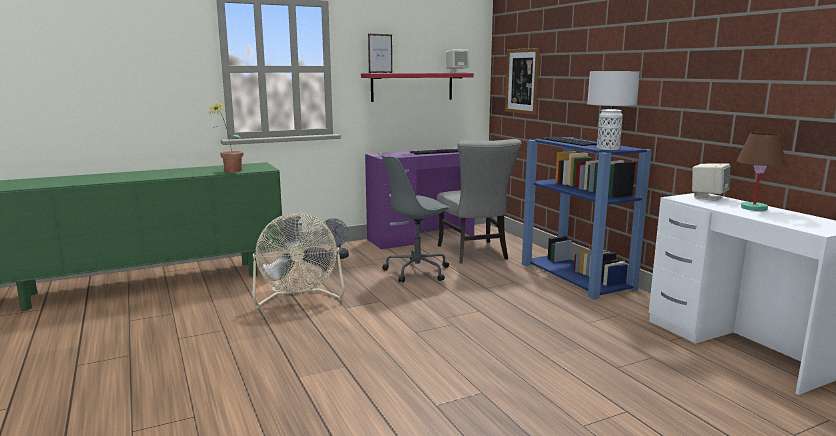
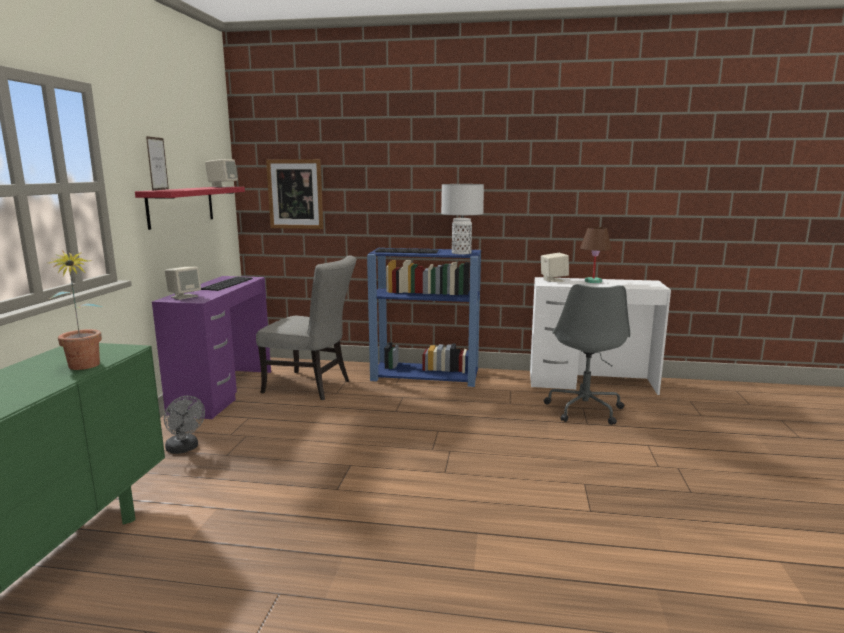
camera: 55 degrees left, 0 degrees up
(295, 298) = (261, 511): beige fan -> none
(387, 154) = (184, 296): none -> beige speaker
(415, 272) = (307, 425): grey office chair -> grey office chair (584, 411)

